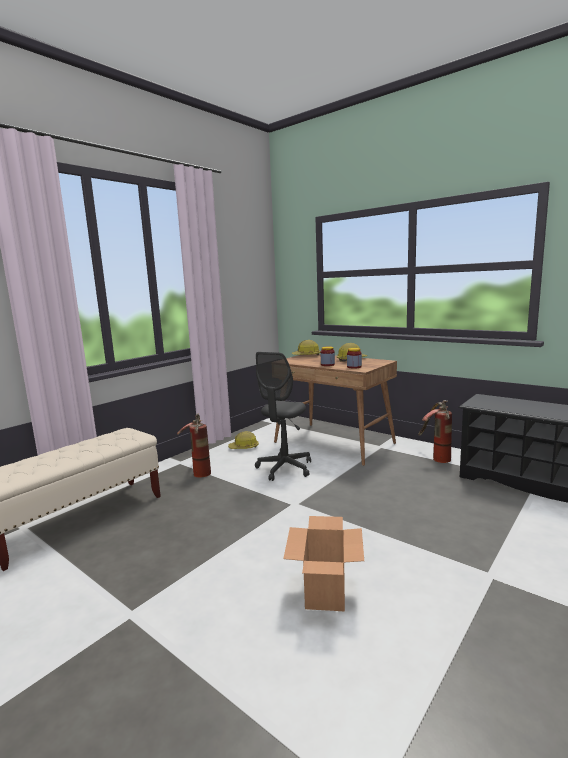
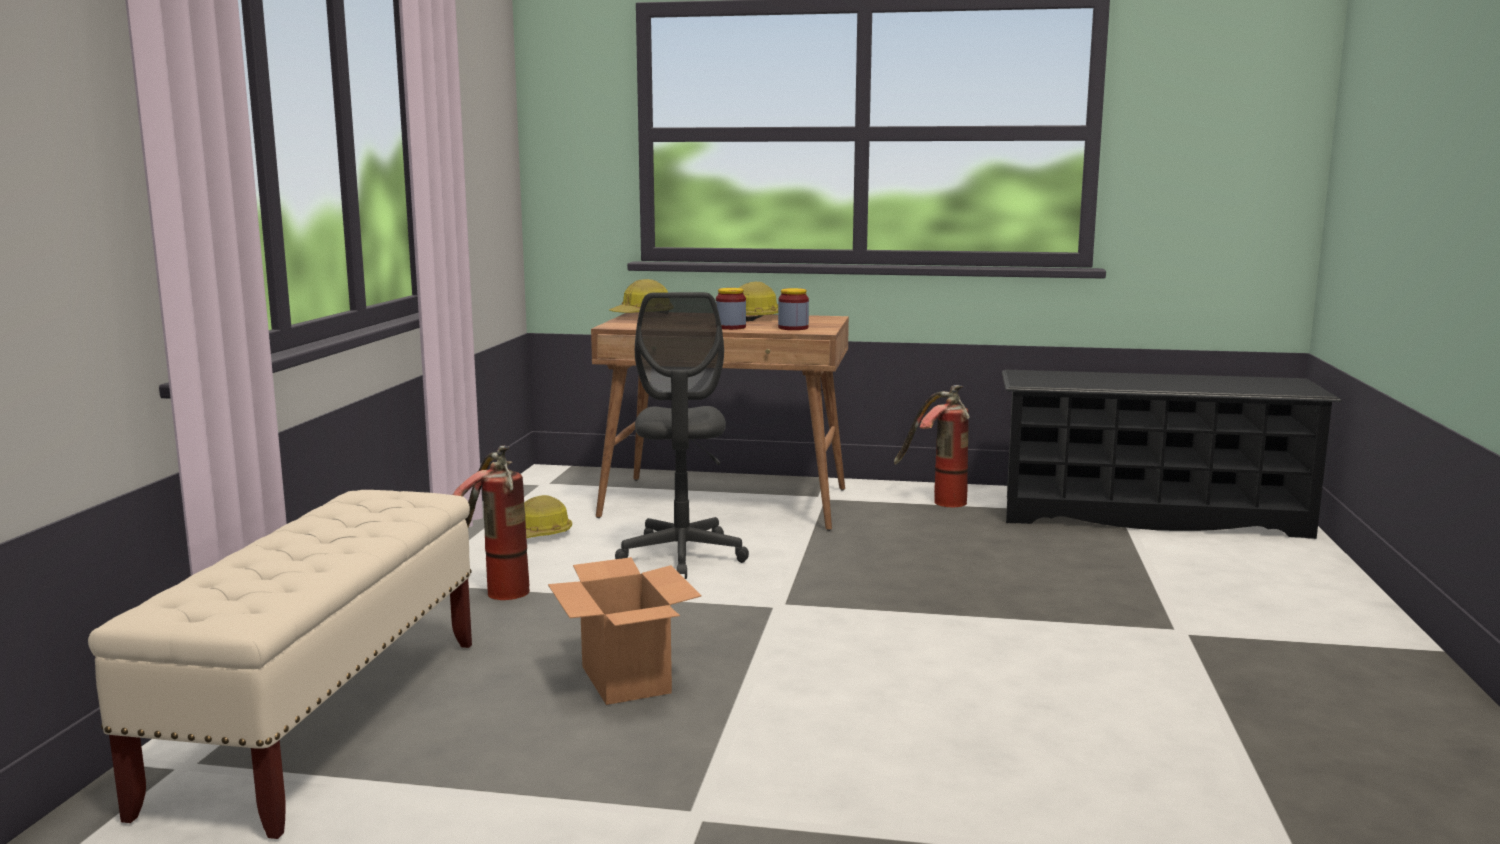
camera: 30 degrees left, 0 degrees up
(326, 591) = (987, 702): cardboard box -> cardboard box (626, 680)

